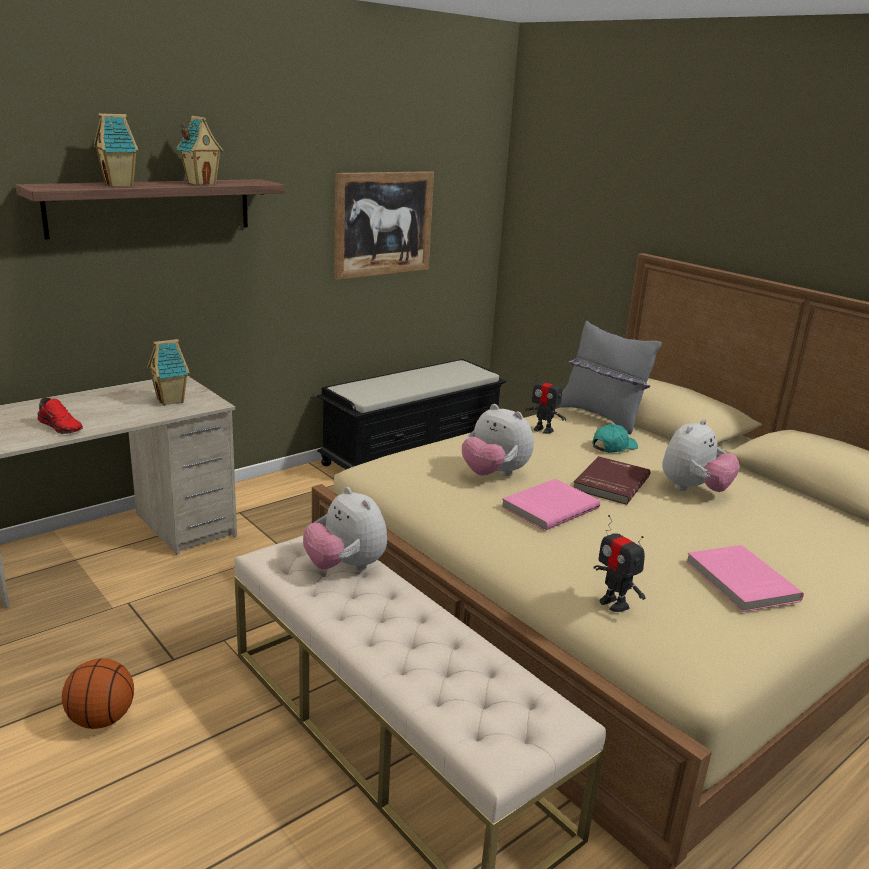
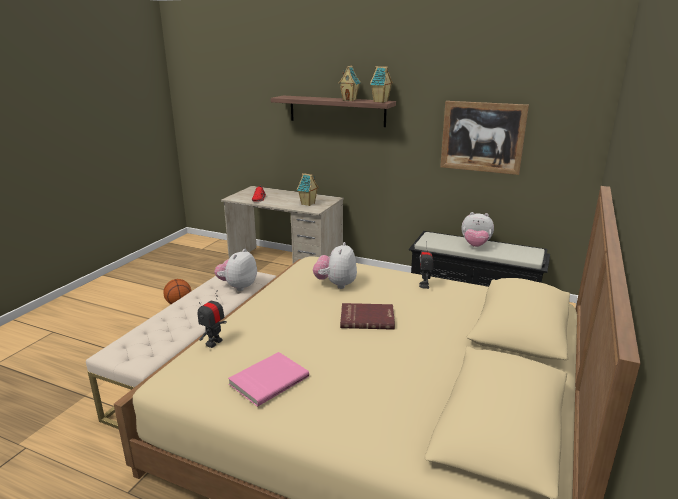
camera: 65 degrees right, 0 degrees up
(120, 185) = (313, 98): toy house -> toy house (381, 101)
(549, 507) = (310, 306): pink book -> none
(601, 417) = (482, 299): grey pillow -> none
(613, 447) = (430, 311): turquoise cap -> none
(693, 489) = (395, 349): plush toy -> plush toy (475, 245)

